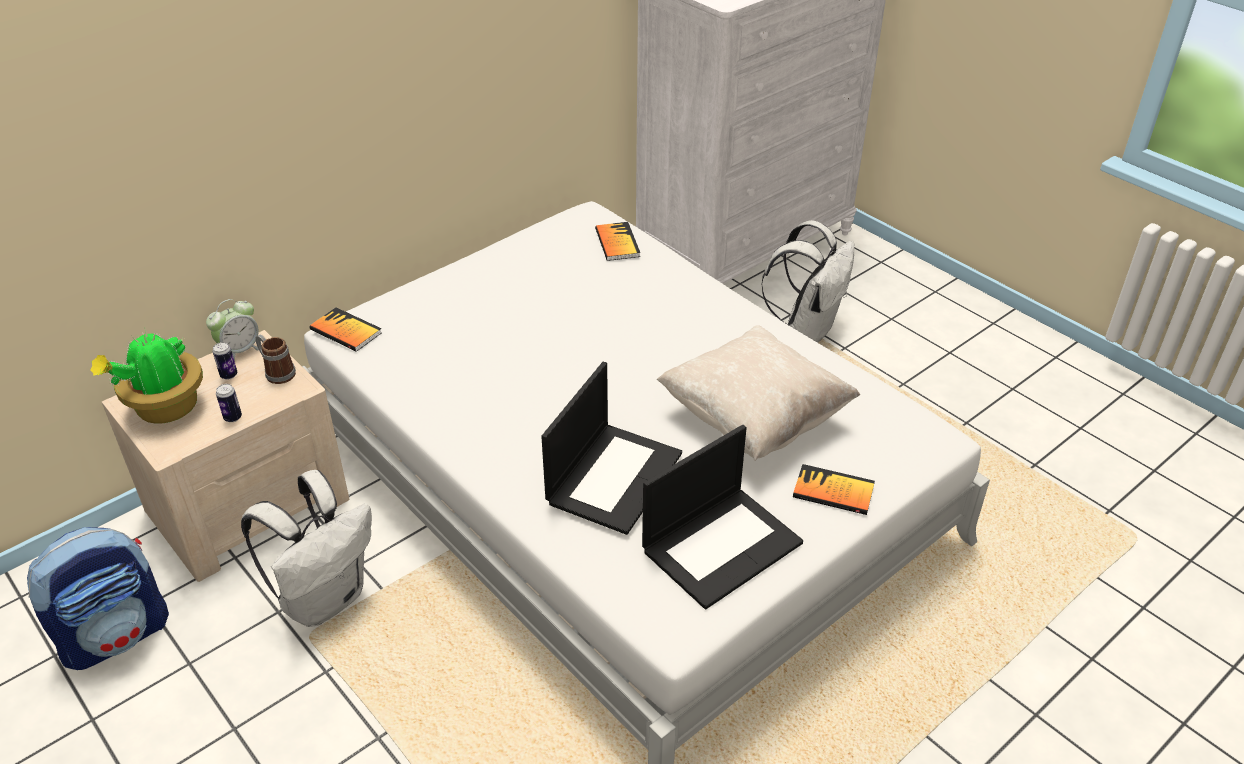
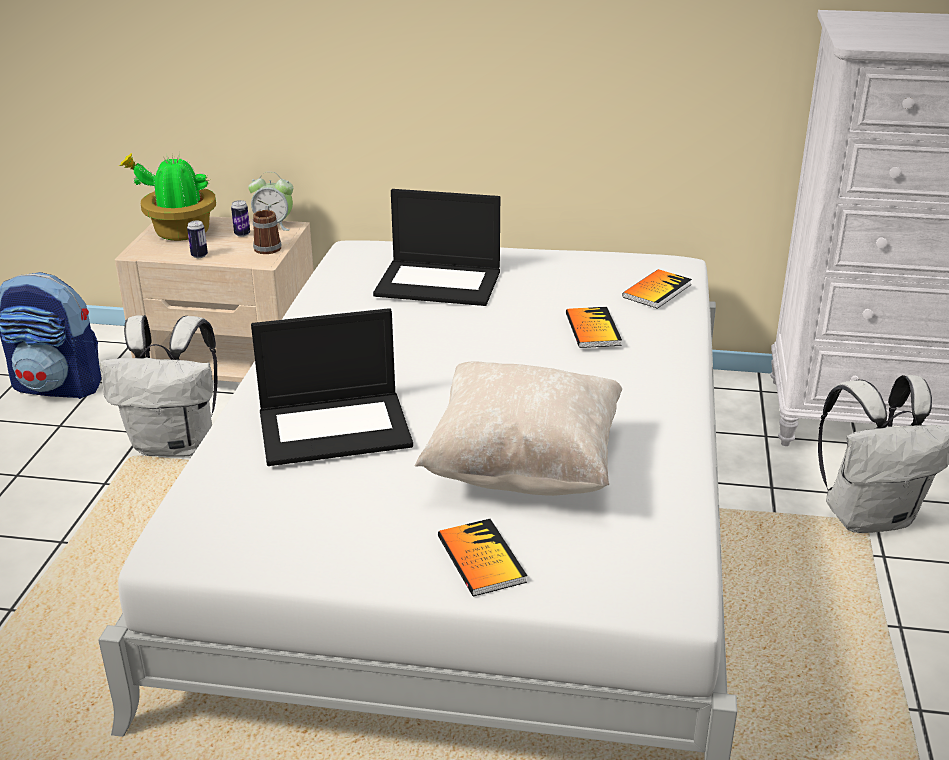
camera: 50 degrees right, 10 degrees down
(346, 331) = (356, 249): book -> book (592, 329)
(722, 545) = (317, 524): laptop -> laptop (440, 283)

